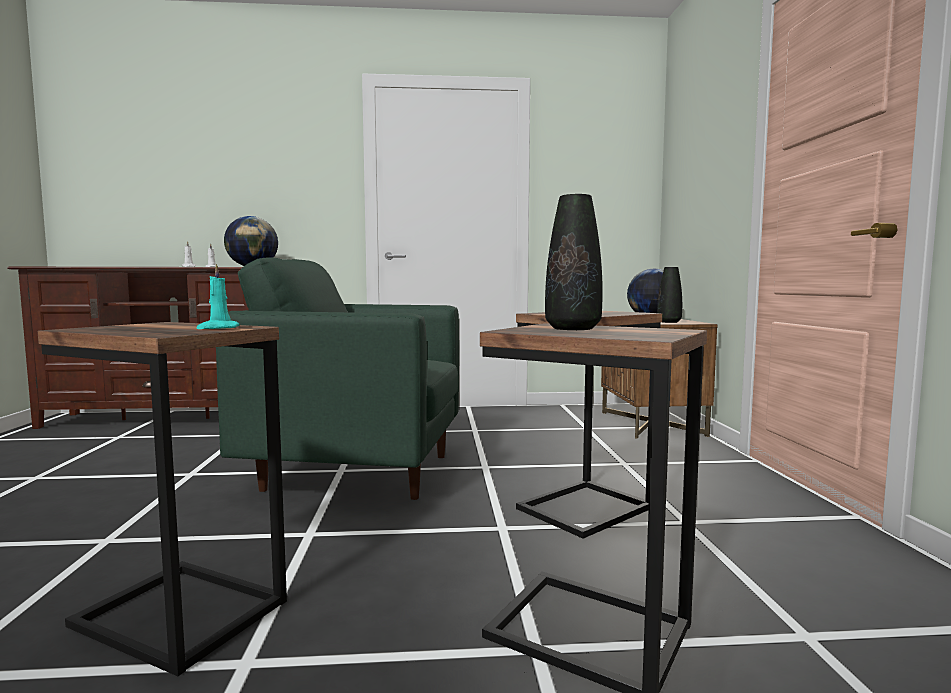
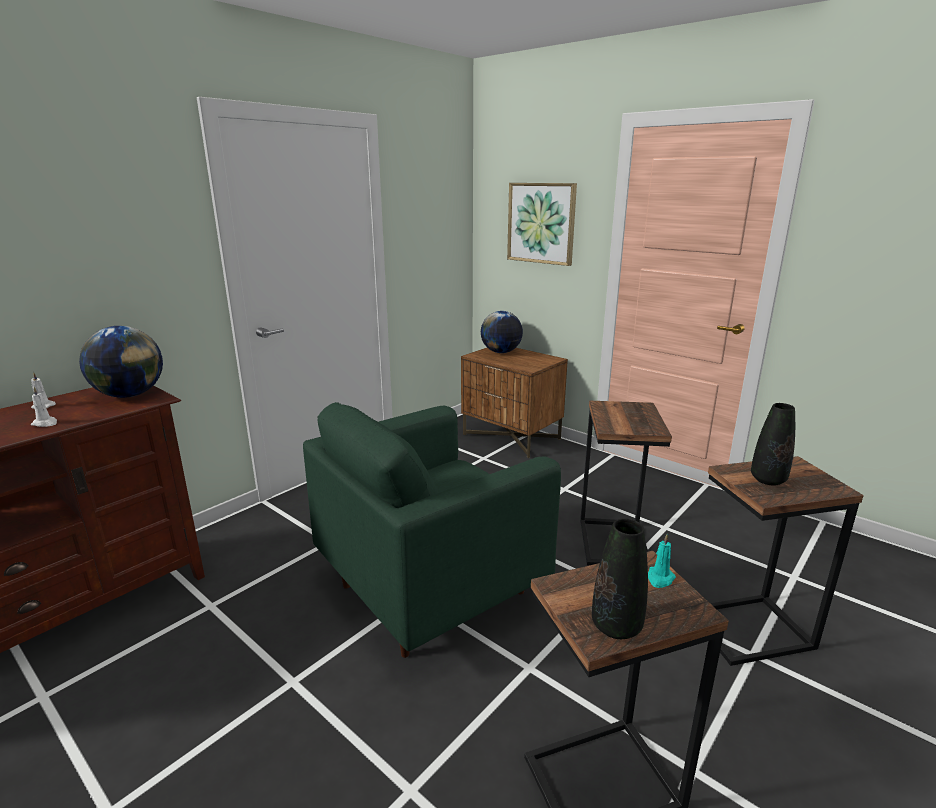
camera: 45 degrees left, 15 degrees up
(669, 322) = (534, 361): black vase -> black vase (616, 627)
(703, 161) = (541, 223): none -> picture

